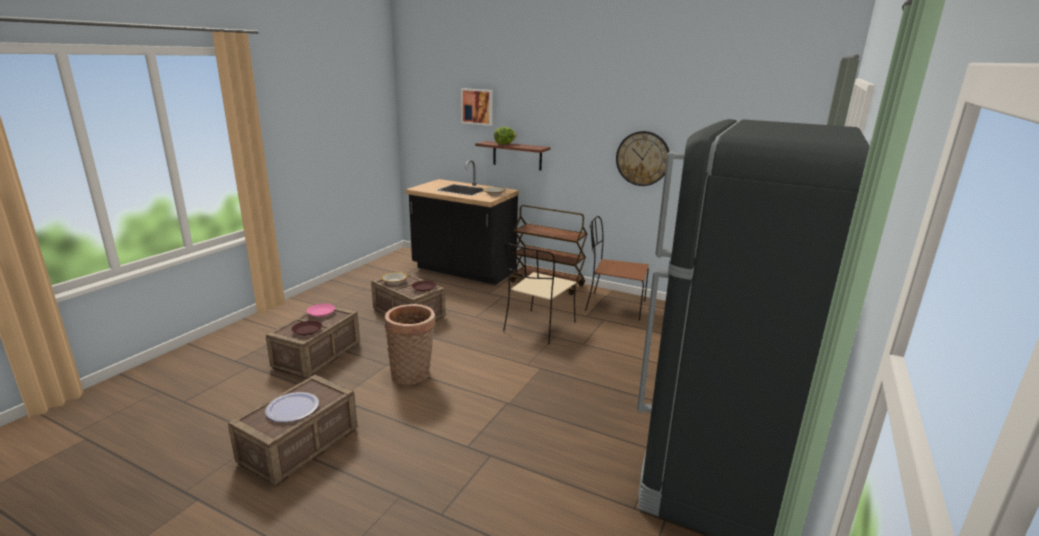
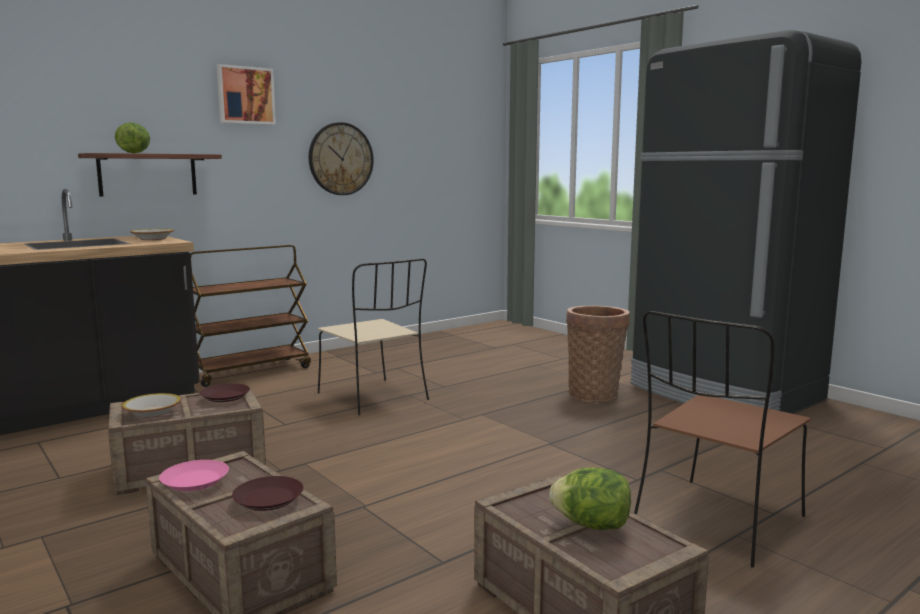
camera: 65 degrees left, 10 degrees down
(292, 408) = (592, 525): plate -> lettuce
(413, 375) = (420, 490): basket -> basket (594, 394)
(477, 106) = (49, 89): picture -> picture (245, 95)
(613, 306) = (368, 358): brown chair -> brown chair (716, 522)

